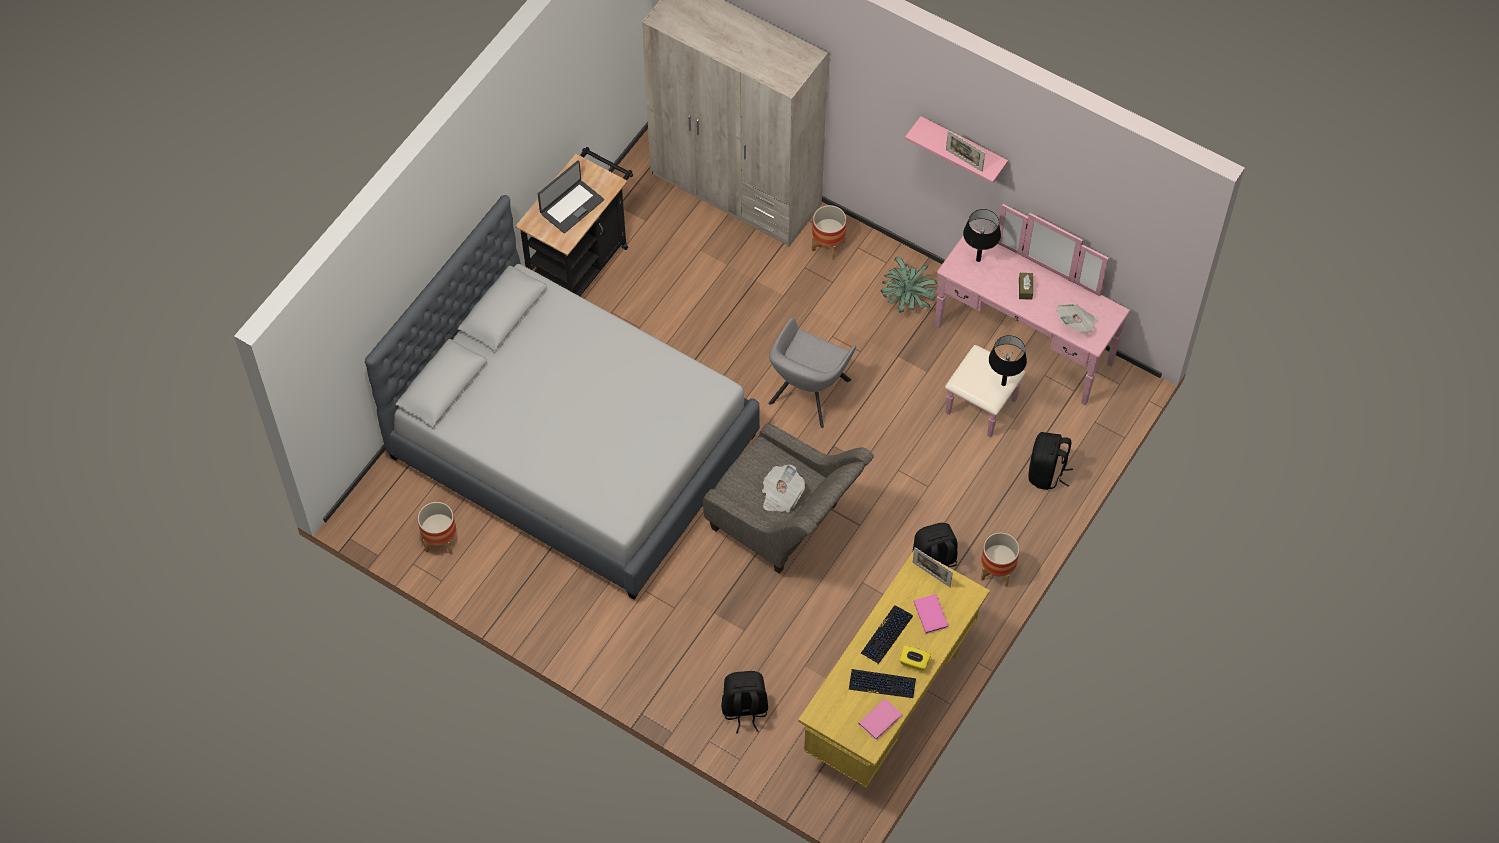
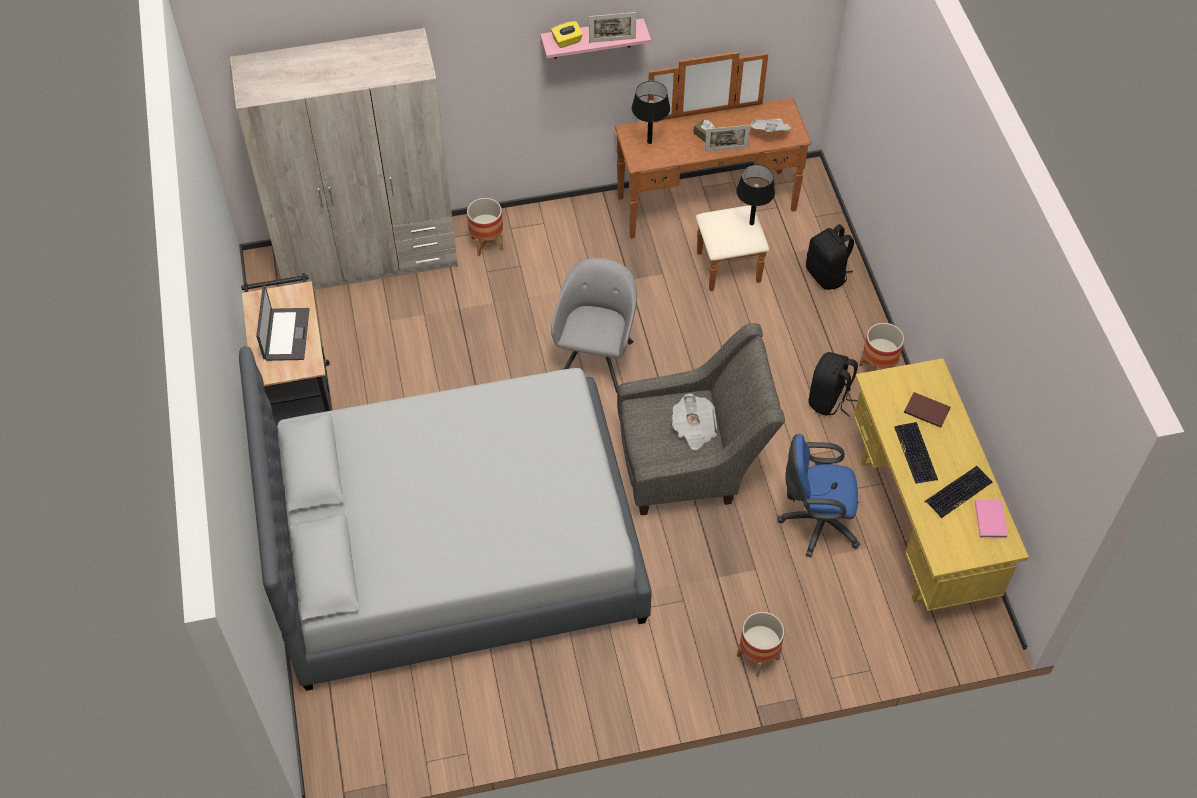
camera: 45 degrees left, 5 degrees down
(440, 541) = (429, 721): planter -> planter (758, 657)
(744, 710) = (828, 629): black backpack -> none
(808, 394) = (596, 358): grey armchair -> grey armchair turned 150 degrees counterclockwise
(820, 636) = (815, 522): none -> blue office chair
(908, 298) = (589, 235): potted plant -> none
(914, 662) = (959, 455): yellow tissue box -> yellow tissue box (567, 41)
(931, 574) = (891, 382): picture frame -> picture frame (726, 149)
(931, 614) = (926, 410): pink book -> brown book
(1014, 359) = (712, 218): pink dresser -> brown dresser

